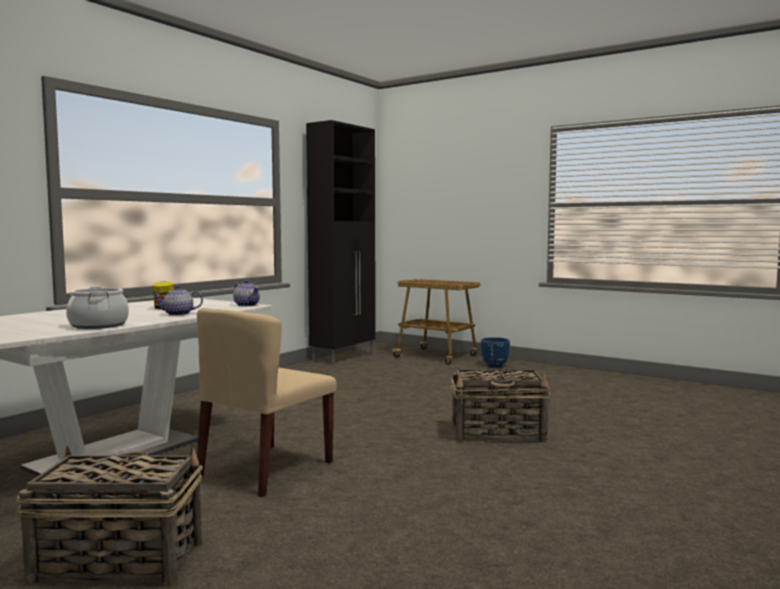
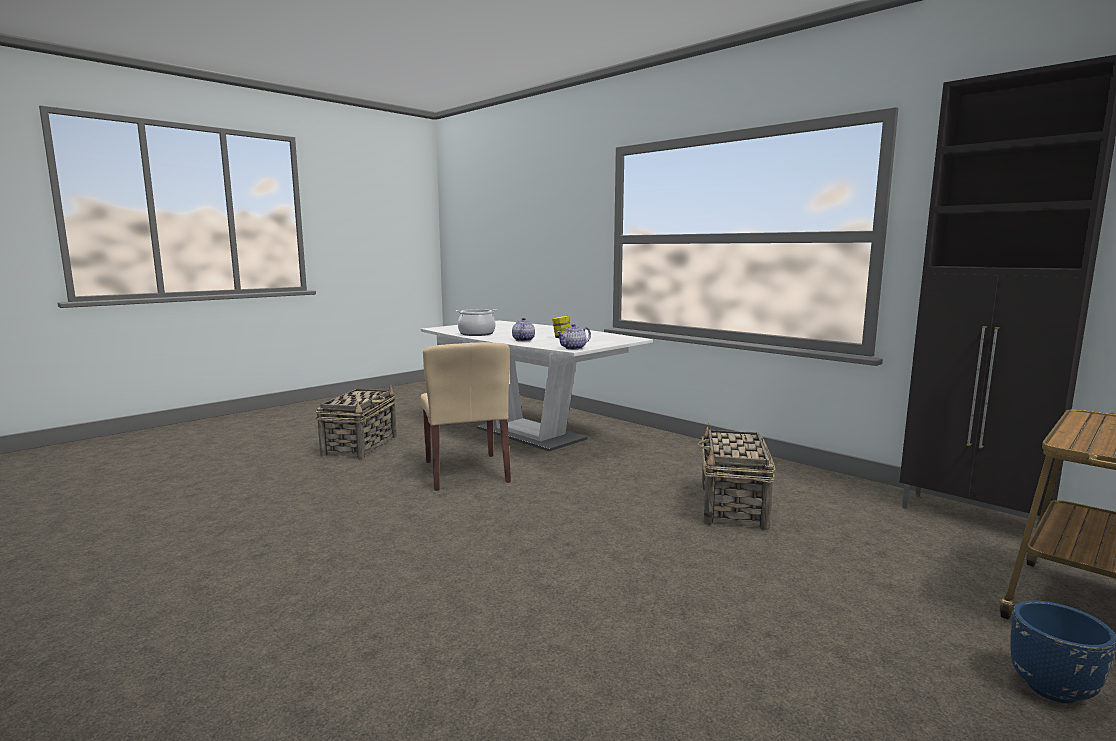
camera: 100 degrees right, 5 degrees up
(265, 469) = (466, 472): beige chair -> beige chair turned 150 degrees counterclockwise
(498, 433) = (501, 588): basket -> basket (732, 507)

